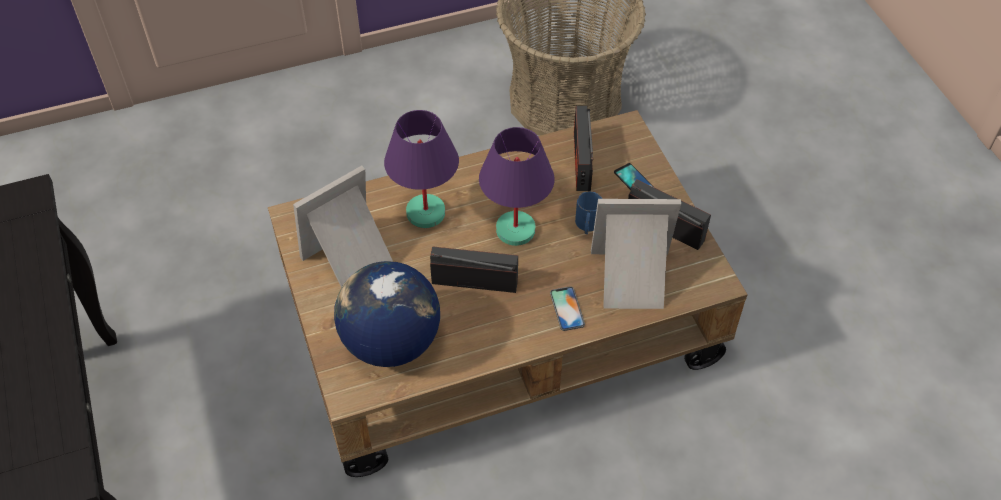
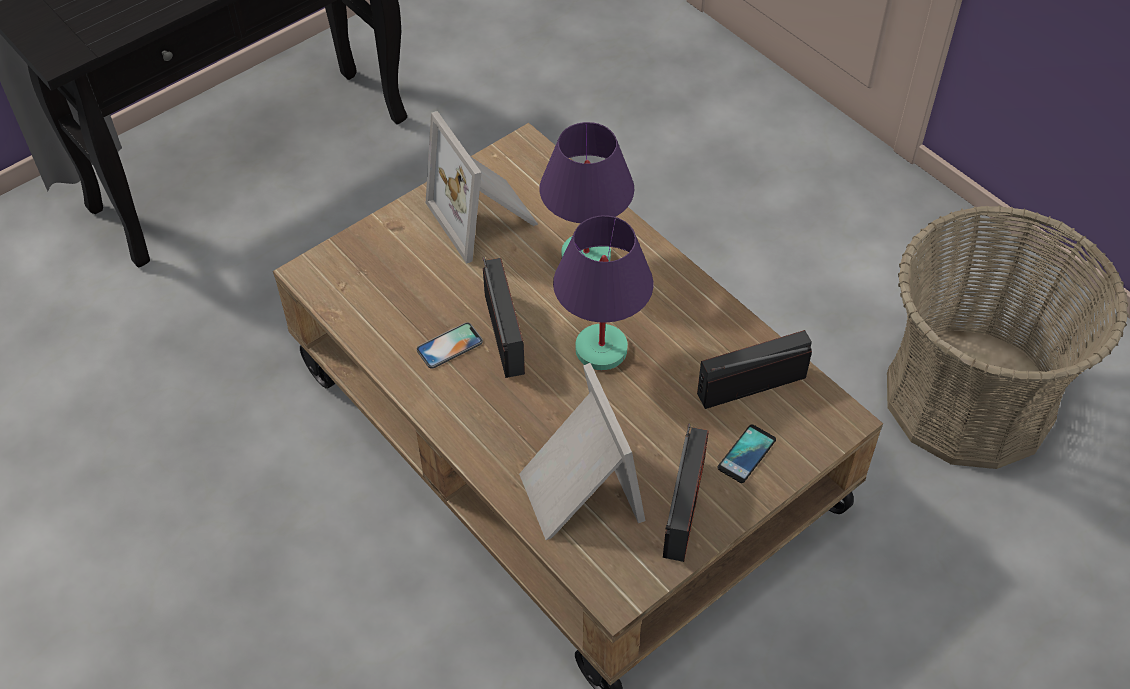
camera: 70 degrees right, 0 degrees up
(352, 261) = (485, 216): picture frame -> picture frame turned 150 degrees counterclockwise
(390, 342) = (390, 285): globe -> none
(567, 309) = (502, 436): phone -> phone (449, 346)
(587, 225) = (644, 421): blue mug -> none

